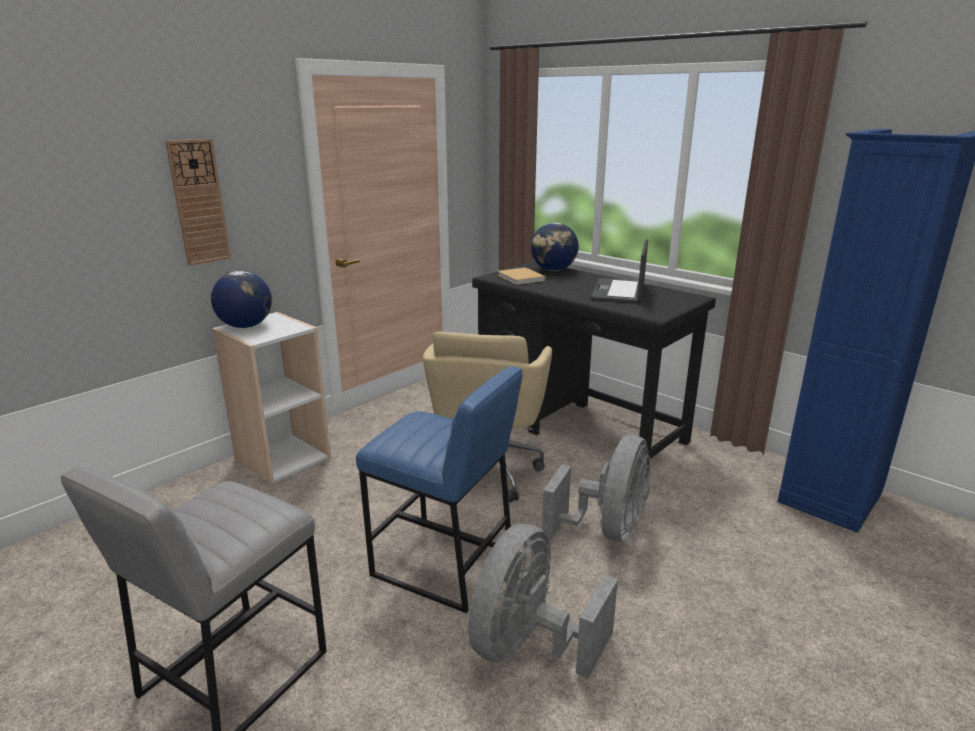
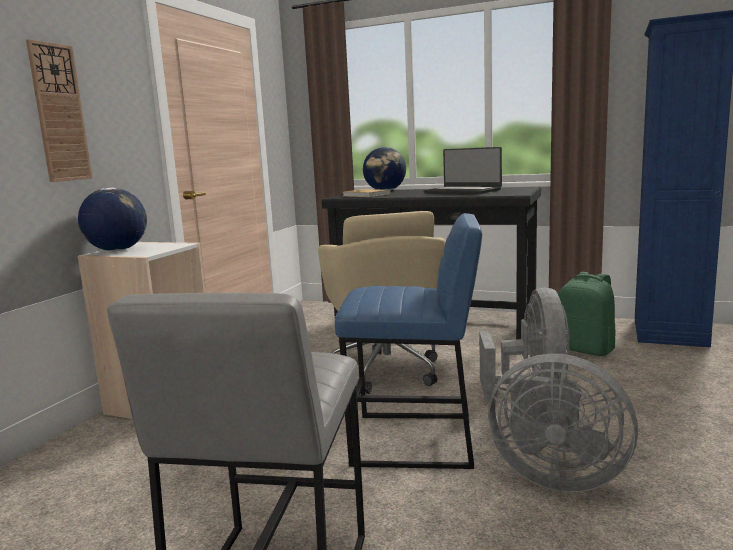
camera: 20 degrees left, 10 degrees down
(529, 646) = (555, 475): grey fan -> grey fan turned 75 degrees counterclockwise
(619, 291) = (463, 191): laptop -> laptop turned 45 degrees counterclockwise
(707, 497) = (585, 349): none -> green backpack

